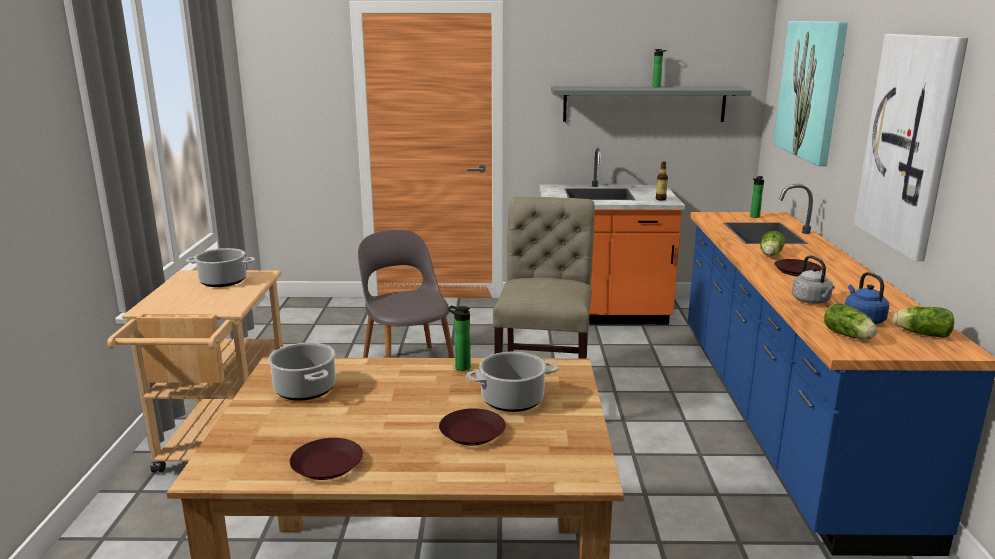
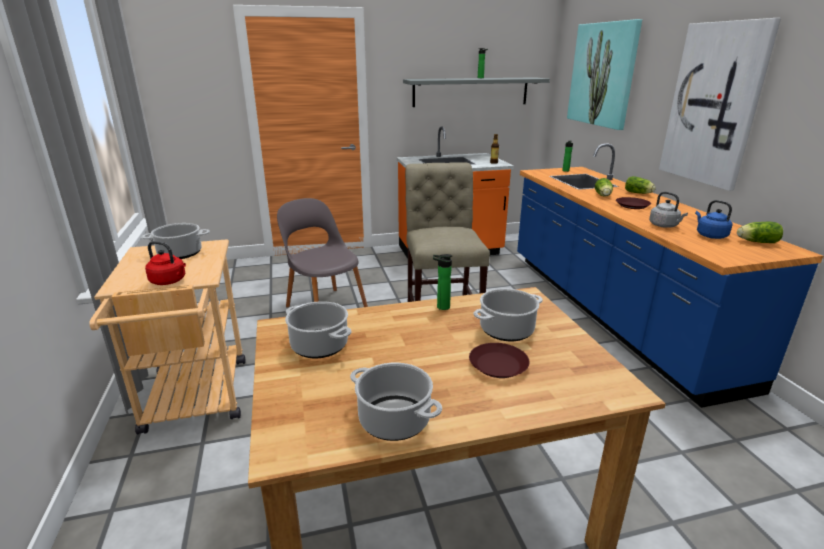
camera: 15 degrees left, 5 degrees up
(196, 308) = (169, 281): none -> red kettle
(326, 465) = (393, 420): brown plate -> cooking pot
(849, 336) = (715, 248): lettuce -> lettuce (639, 193)

